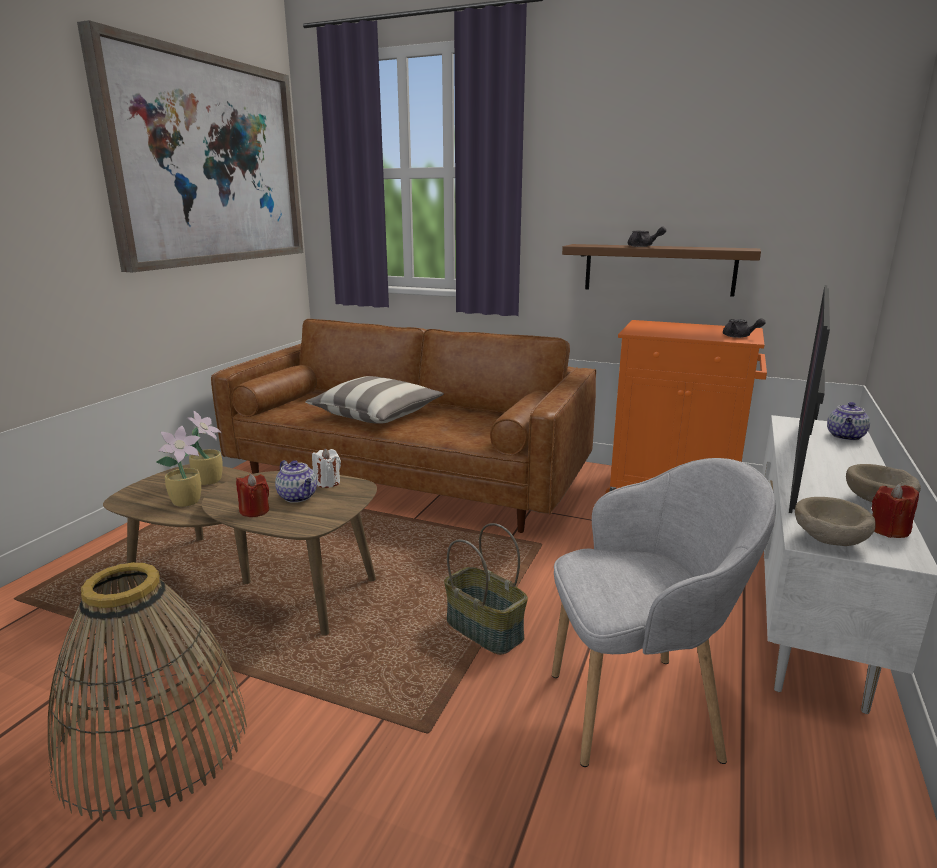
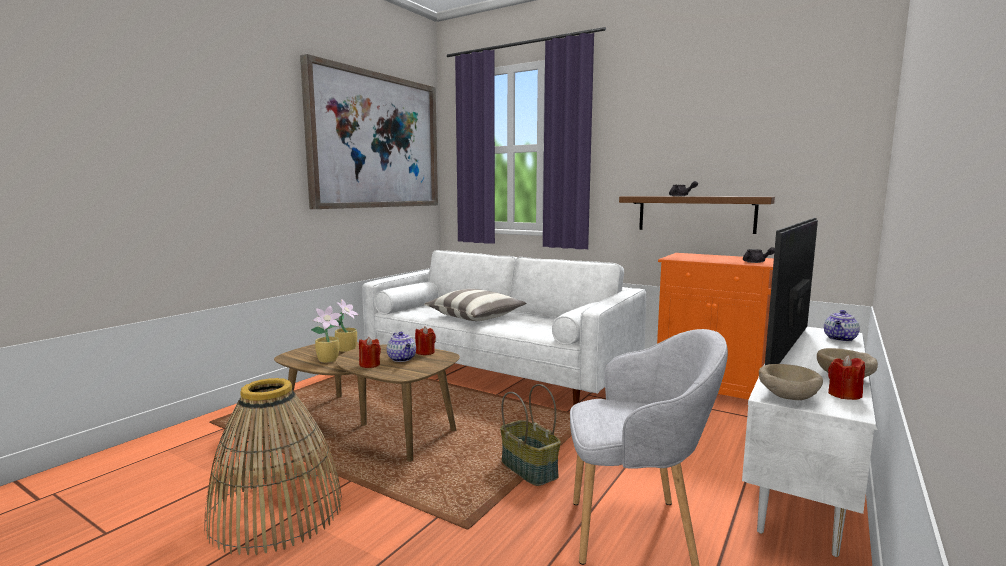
camera: 10 degrees right, 10 degrees down
(327, 482) = (425, 352): white candle -> red candle
(409, 478) = (500, 369): brown sofa -> white sofa

